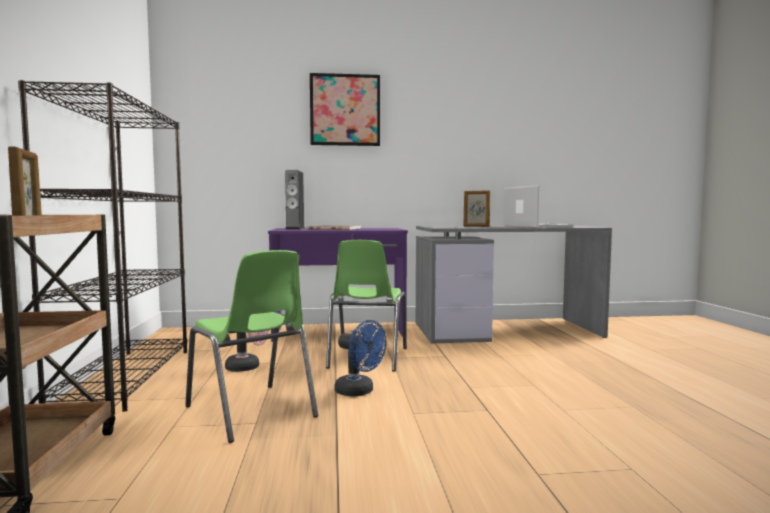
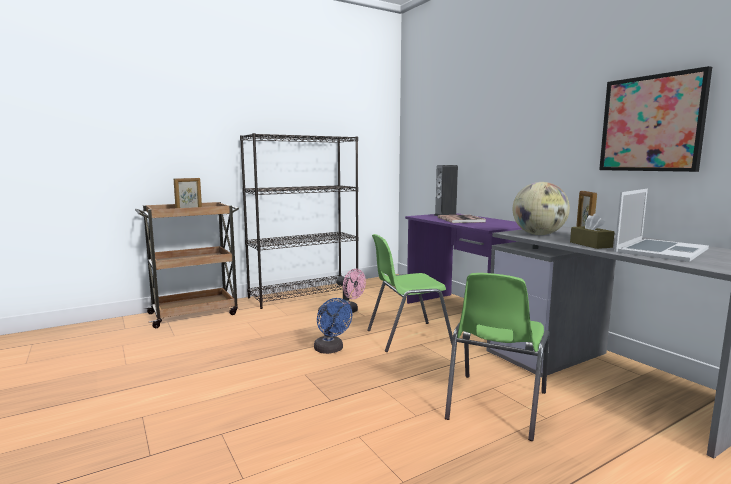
camera: 65 degrees right, 5 degrees up
(251, 412) = (275, 332): green chair -> green chair (495, 406)
(345, 110) = (507, 101): picture -> picture (651, 123)
(359, 392) = (331, 350): blue fan -> blue fan turned 45 degrees counterclockwise
(456, 227) = (538, 234): none -> globe
(508, 227) = (590, 244): none -> brown tissue box

